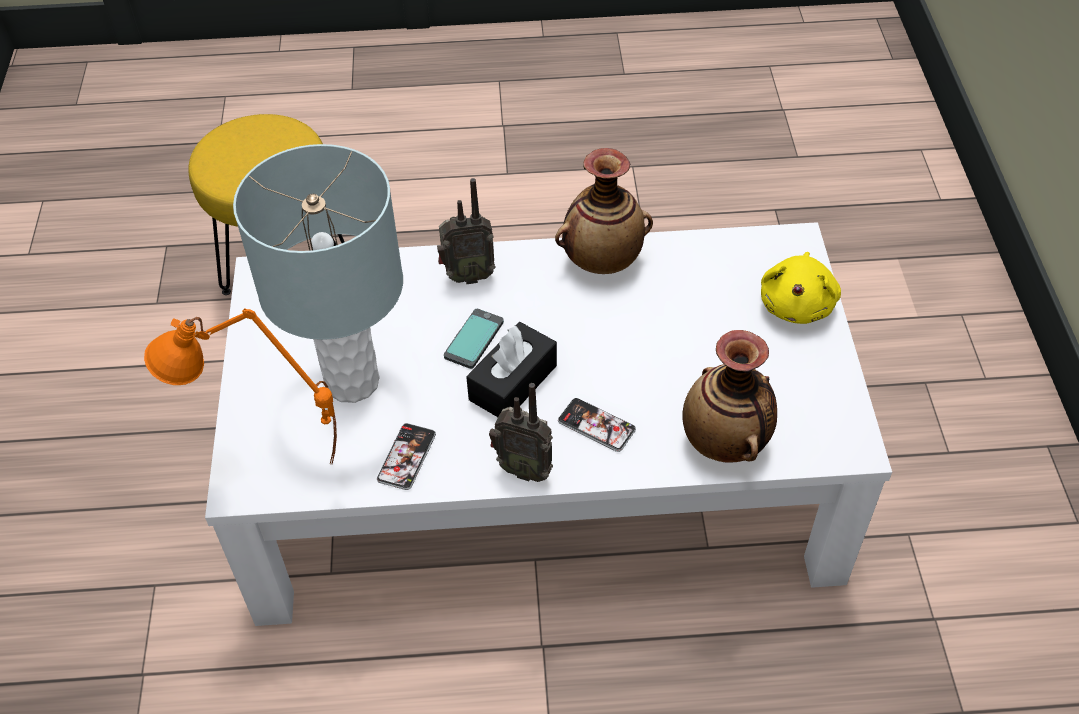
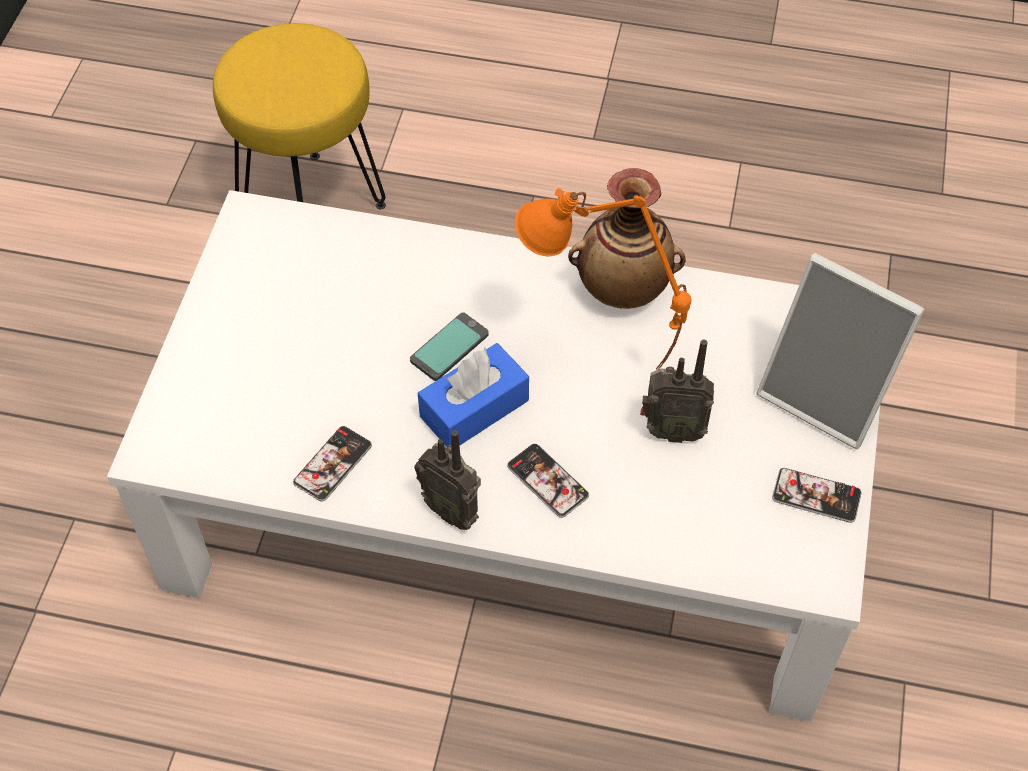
camera: 15 degrees right, 5 degrees up
(272, 474) = (188, 447): orange table lamp -> orange table lamp (595, 366)
(353, 381) = (305, 364): grey table lamp -> none
(467, 276) = (467, 271): radio -> radio (671, 430)
(513, 382) = (474, 408): black tissue box -> blue tissue box
(725, 442) = (683, 538): vase -> none
(797, 304) = (827, 394): yellow plush toy -> picture frame
(819, 383) = (816, 496): none -> phone

